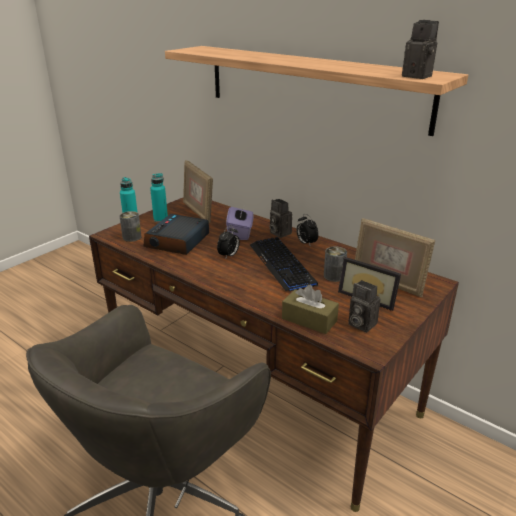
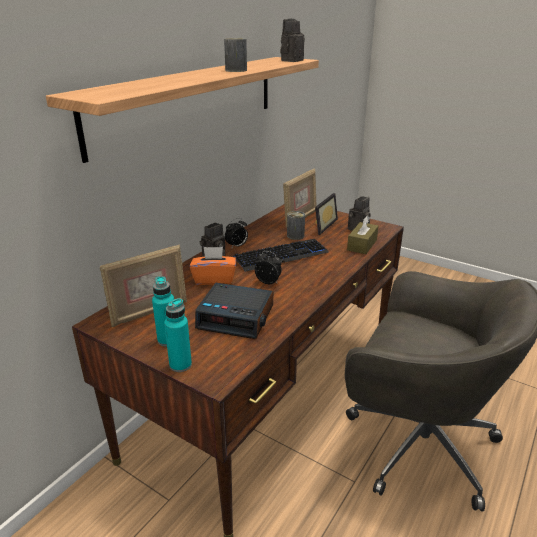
camera: 95 degrees left, 0 degrees up
(132, 237) = (226, 355): can -> can (236, 70)
(240, 233) = (214, 279): purple tissue box -> orange tissue box

